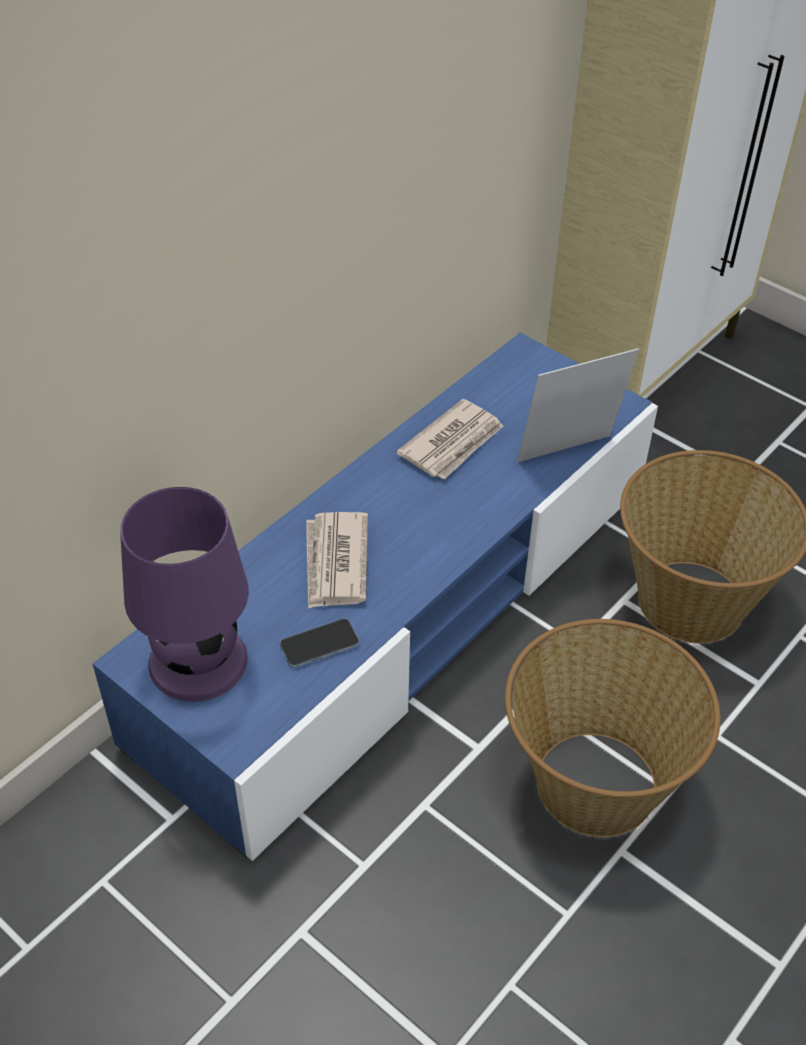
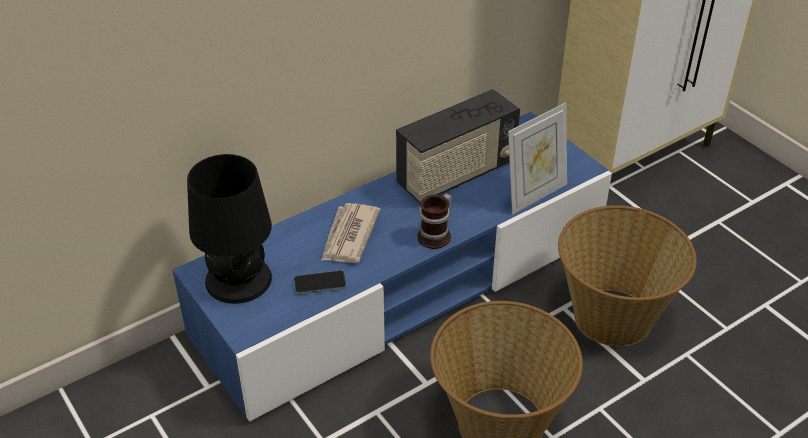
camera: 15 degrees right, 5 degrees down
(199, 660) = (239, 279): purple table lamp -> black table lamp
(453, 443) = (456, 175): newspaper -> radio
(458, 540) = (437, 235): none -> mug
(568, 455) = (534, 195): picture frame -> picture frame turned 150 degrees clockwise

